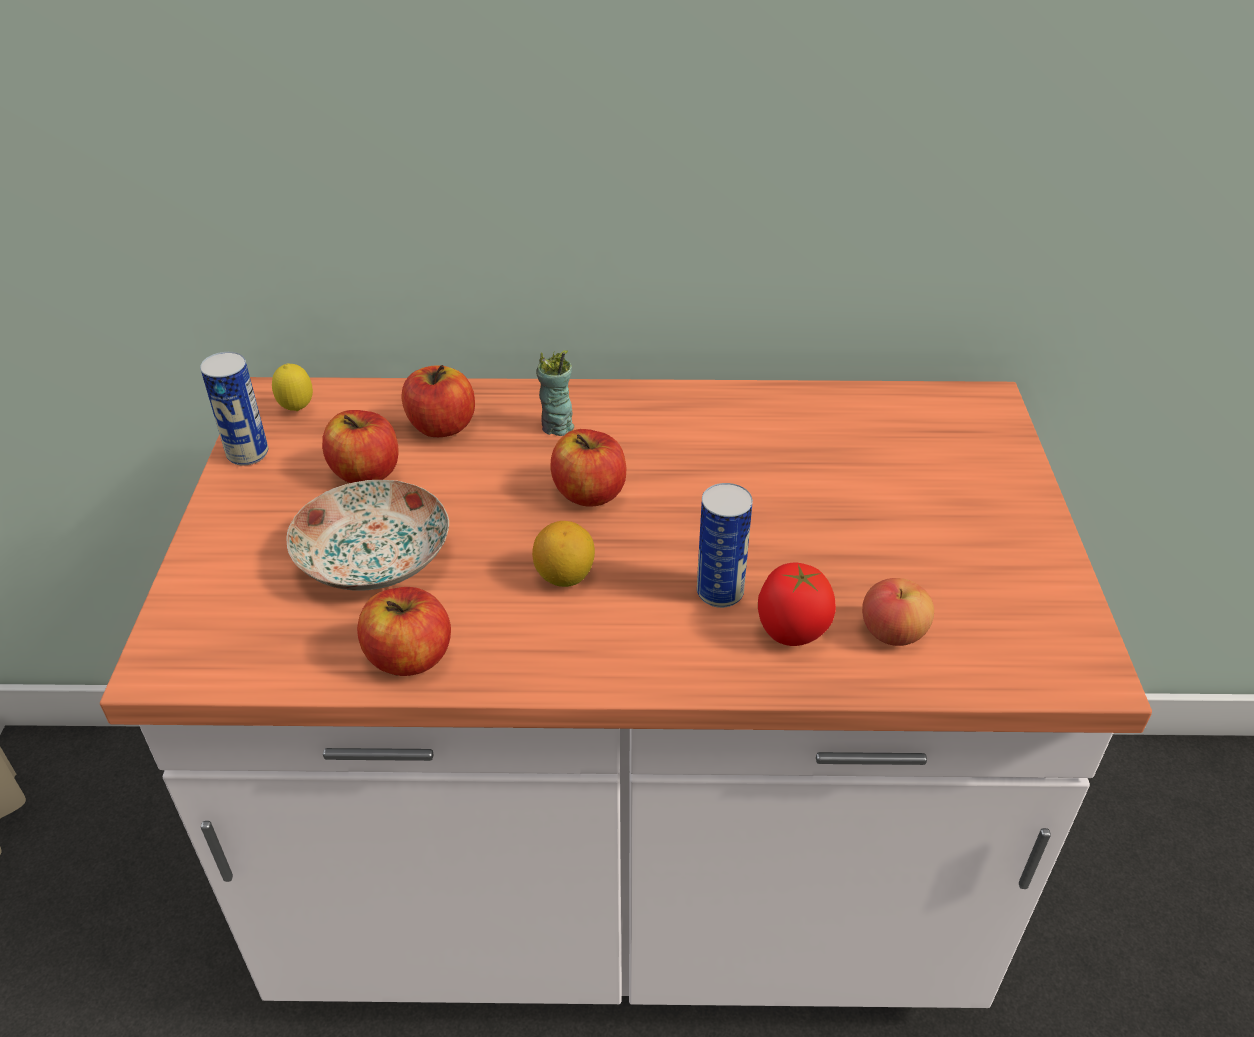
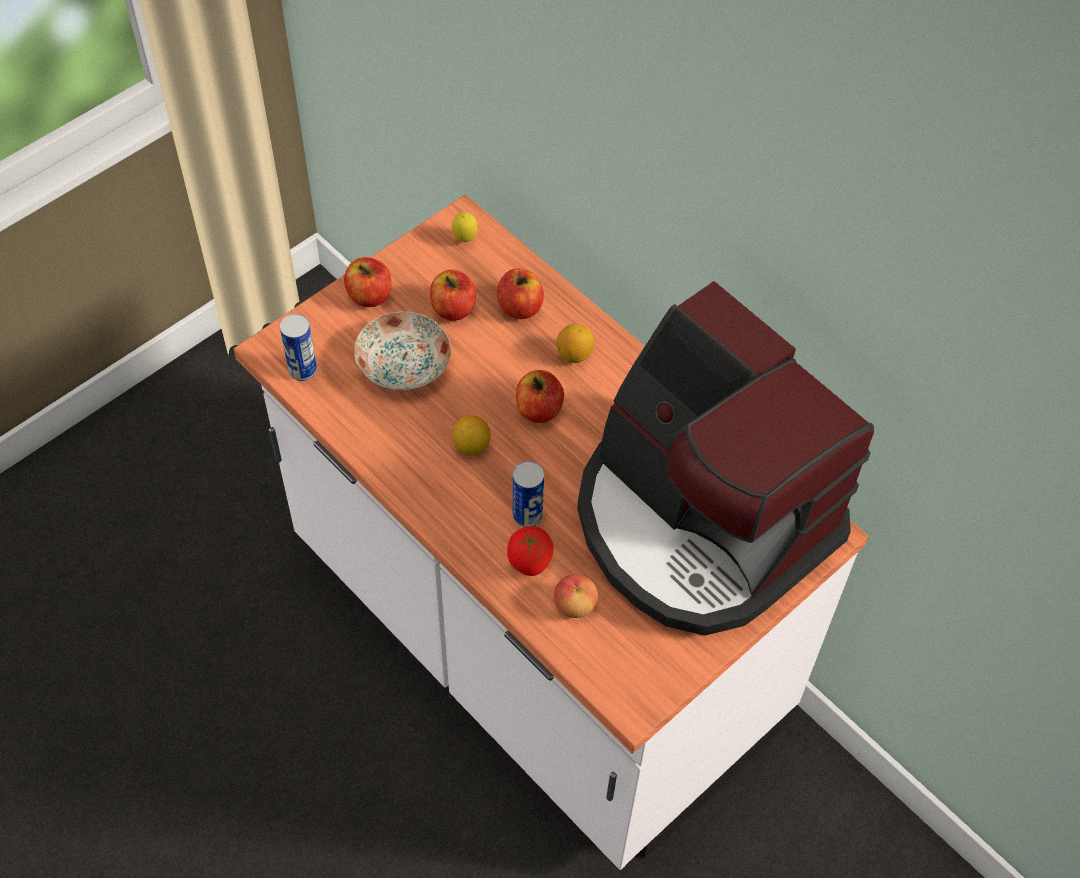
camera: 45 degrees right, 15 degrees up
(247, 453) = (414, 251): can -> can (302, 370)
(409, 657) = (363, 430): apple -> apple (369, 295)
(557, 427) = (574, 354): cup -> lemon
(882, 470) = (701, 522): none -> coffee machine

